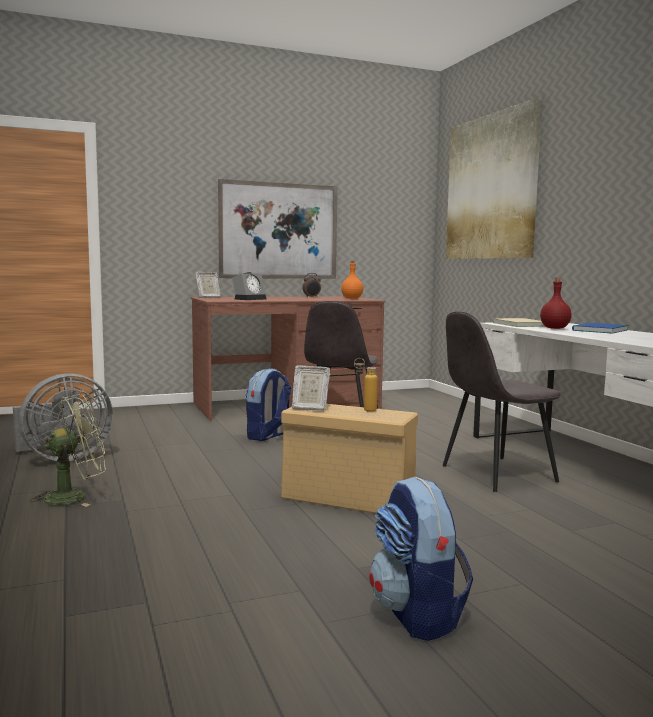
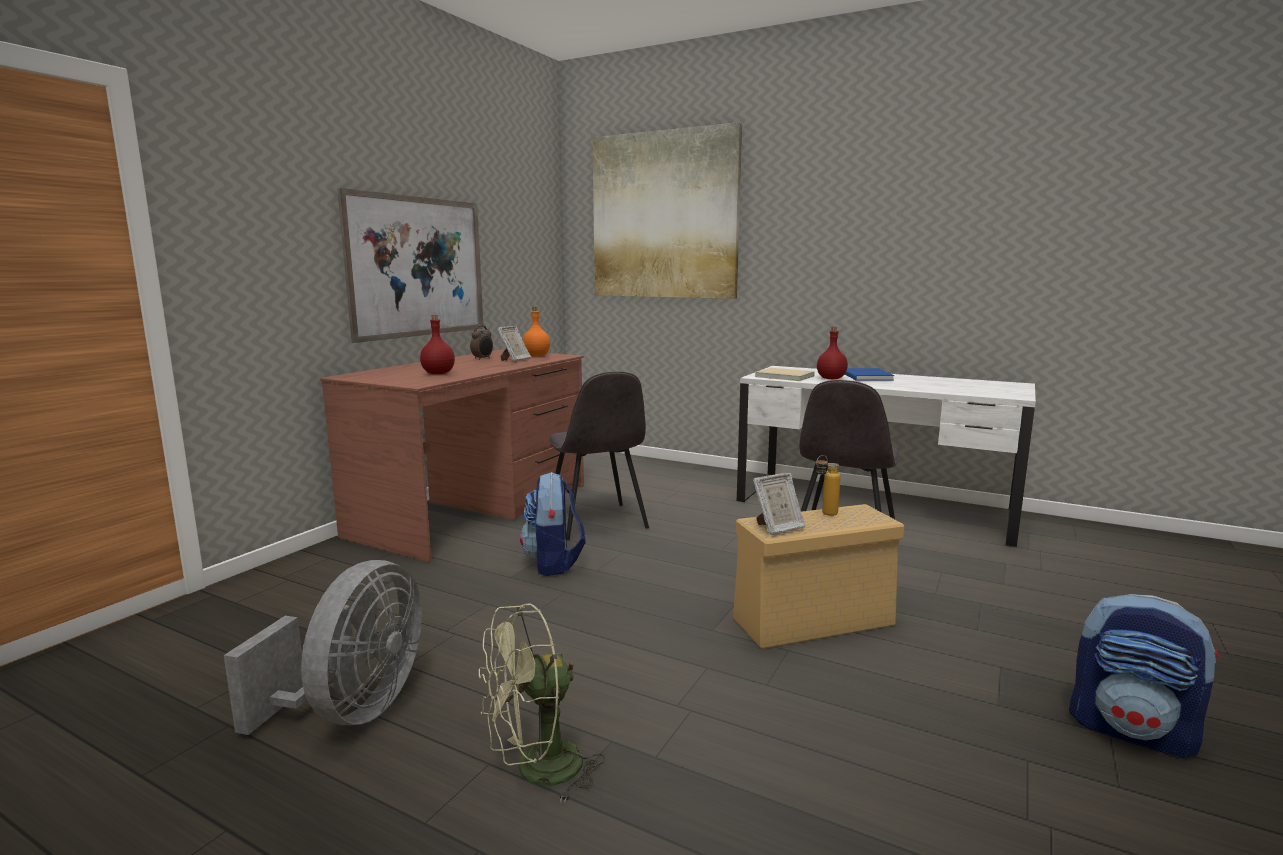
camera: 40 degrees left, 5 degrees up
(74, 496) = (536, 771): green fan -> green fan turned 135 degrees counterclockwise
(208, 297) = (360, 376): picture frame -> picture frame (514, 360)
(250, 299) = (438, 373): alarm clock -> red bottle

